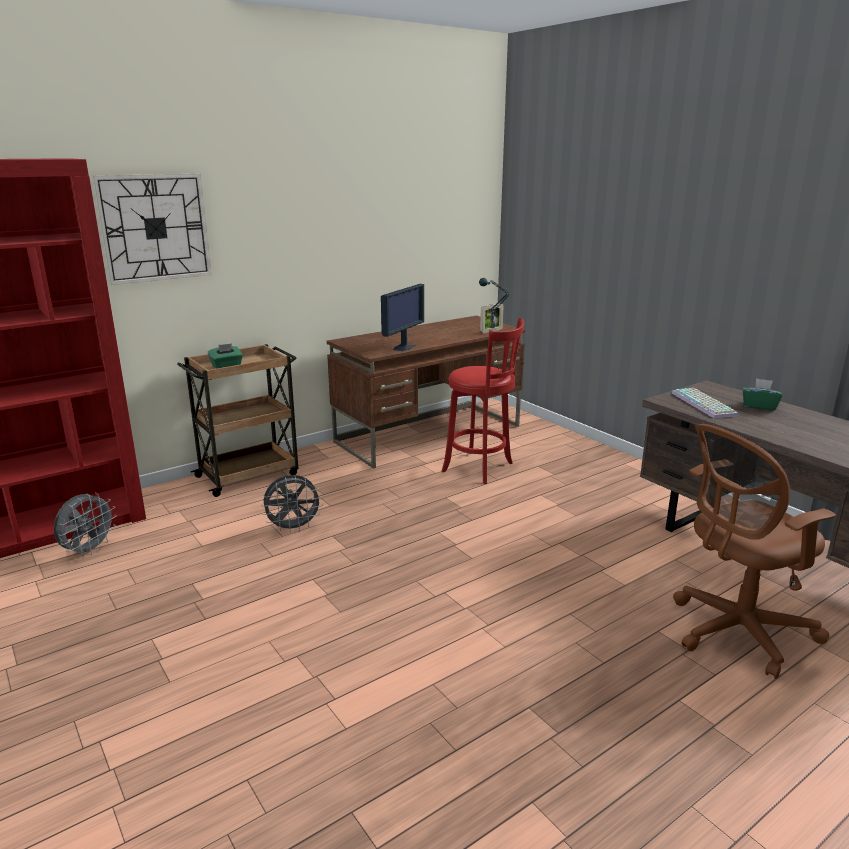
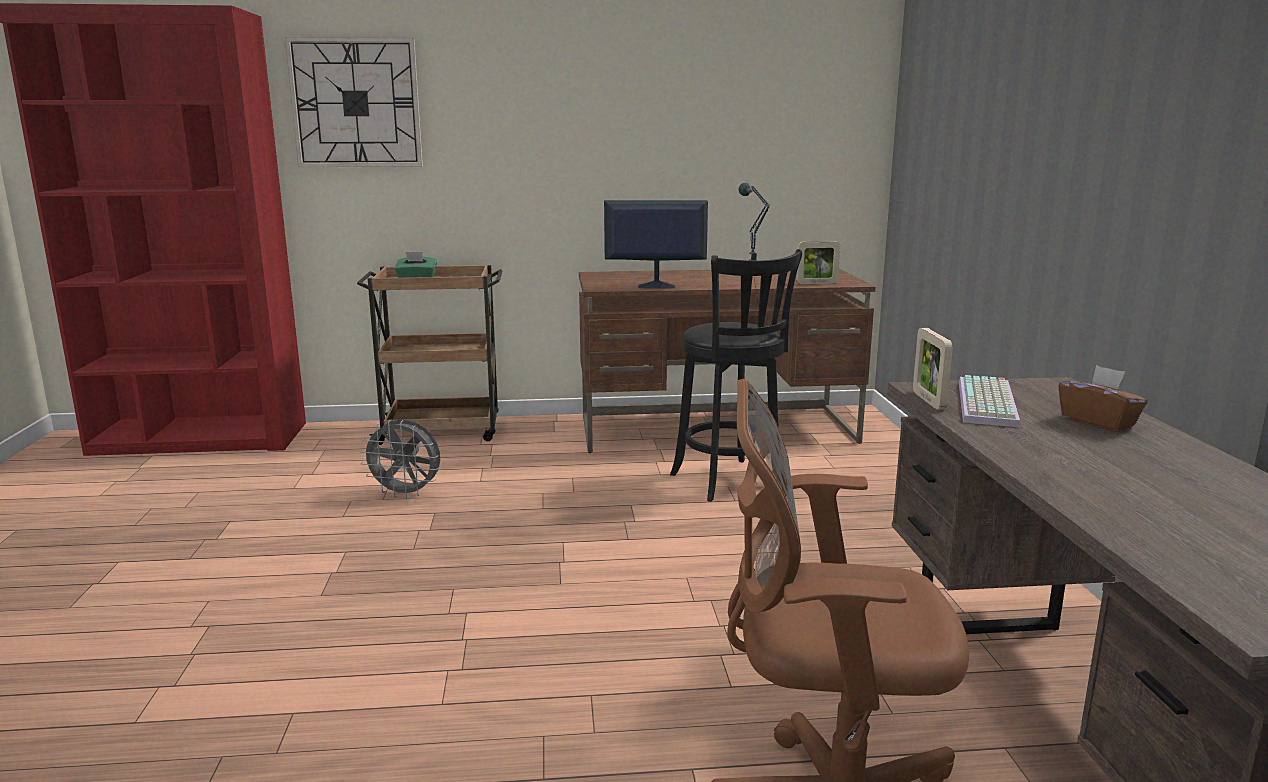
camera: 30 degrees right, 5 degrees down
(89, 550) = (195, 466): grey fan -> none
(404, 347) = (655, 286): monitor -> monitor turned 150 degrees counterclockwise
(481, 468) = (730, 482): red stool -> black stool
(679, 408) = (928, 400): none -> picture frame
(759, 406) = (1098, 422): green tissue box -> brown tissue box

